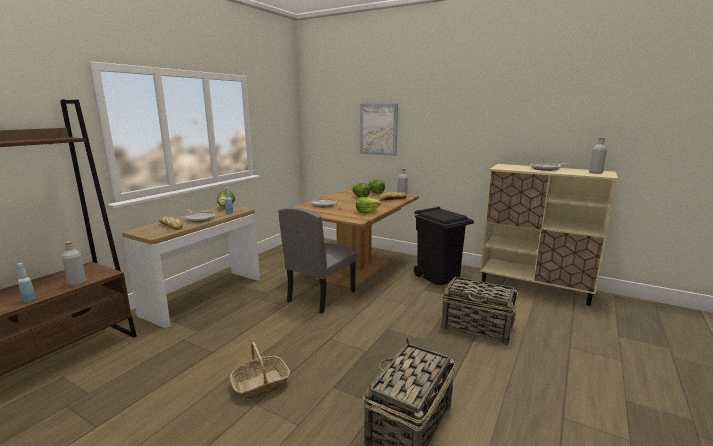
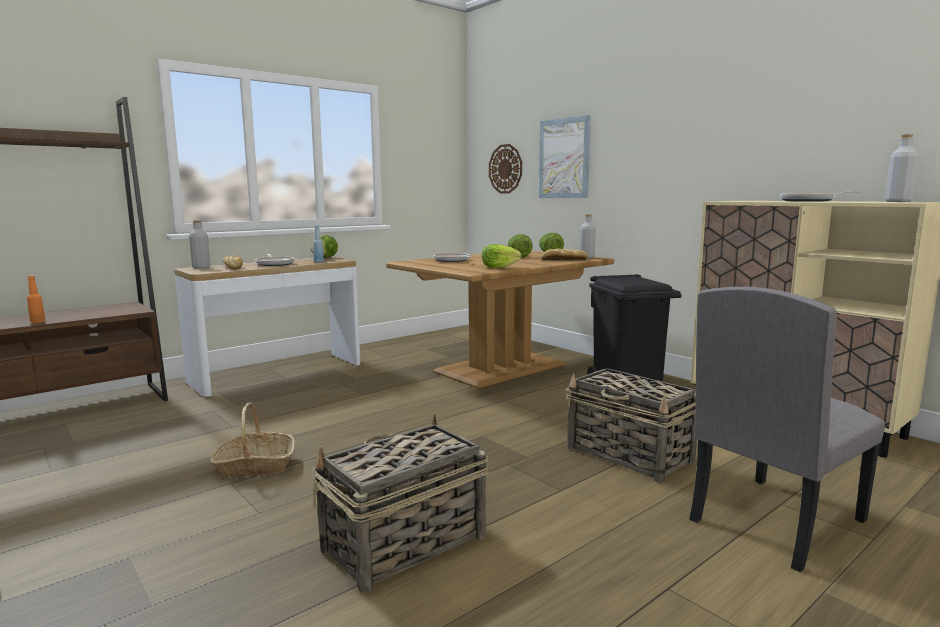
camera: 20 degrees right, 5 degrees down
(29, 300) = (38, 322): blue bottle -> orange bottle
(77, 283) = (98, 315): grey bottle -> grey bottle (201, 268)
(321, 296) = (423, 390): grey chair -> grey chair (775, 520)
(332, 132) = (505, 169): none -> wall clock

